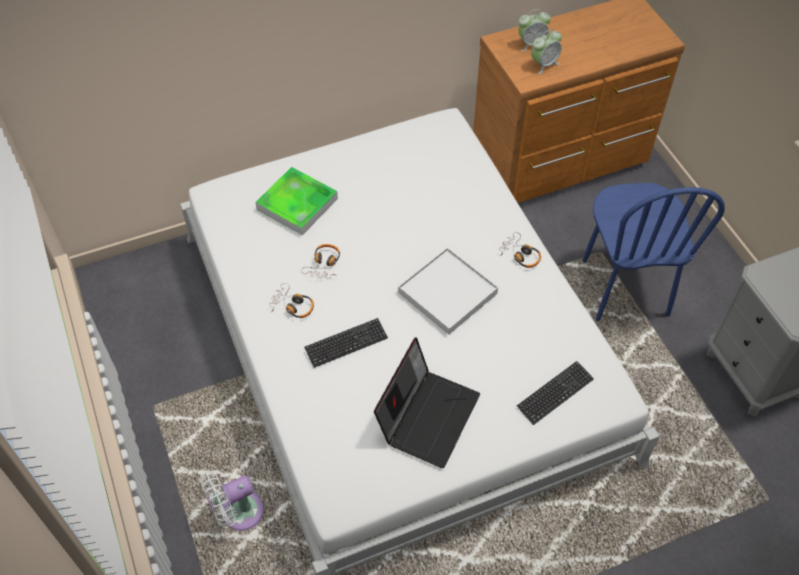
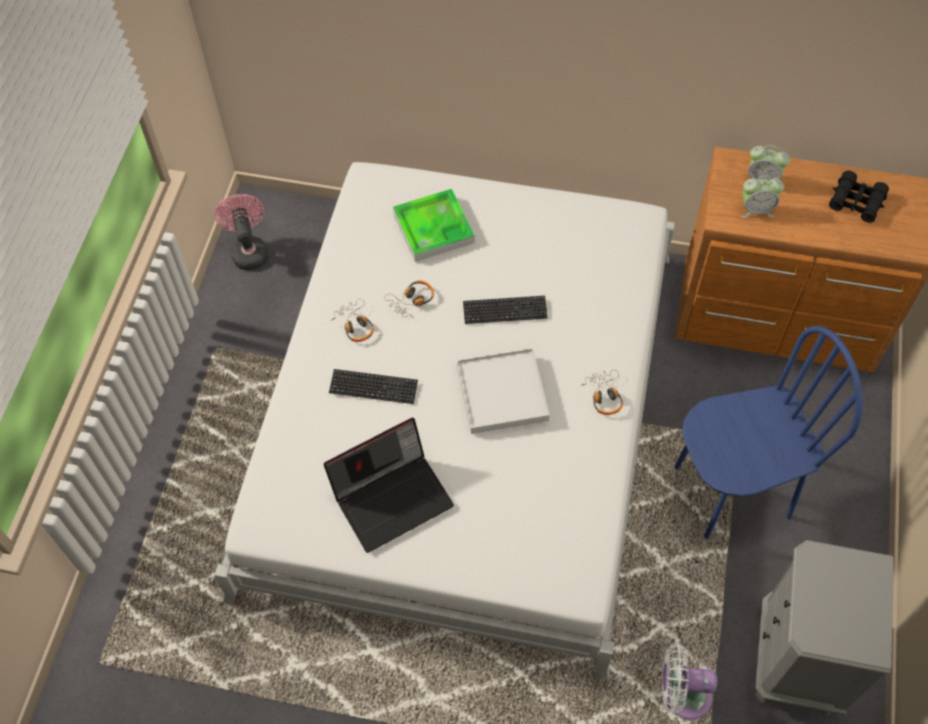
camera: 35 degrees right, 5 degrees up
(123, 315) = (249, 250): none -> pink fan
(237, 513) = (215, 484): white fan -> white fan (681, 695)
(555, 393) = (525, 549): keyboard -> keyboard (505, 311)
(602, 29) = (856, 202): none -> black binoculars
(624, 288) = (731, 490): blue chair -> blue chair turned 135 degrees counterclockwise

